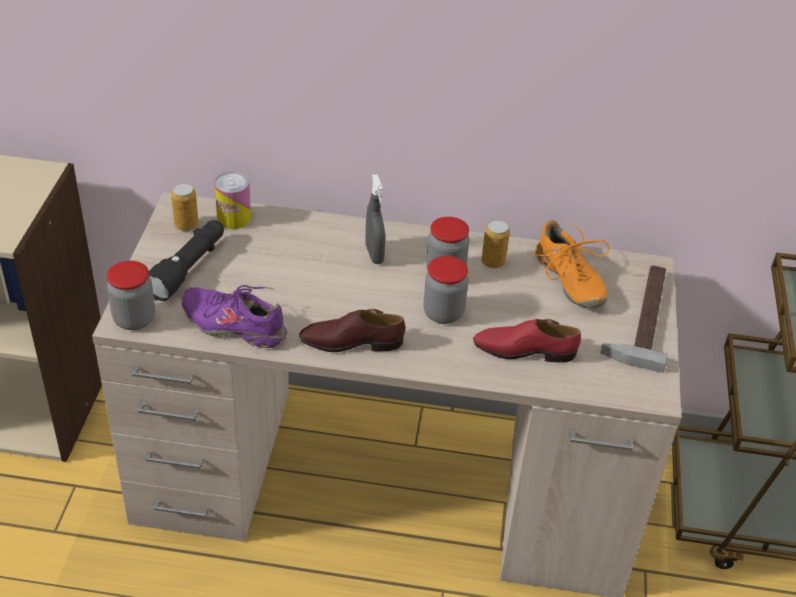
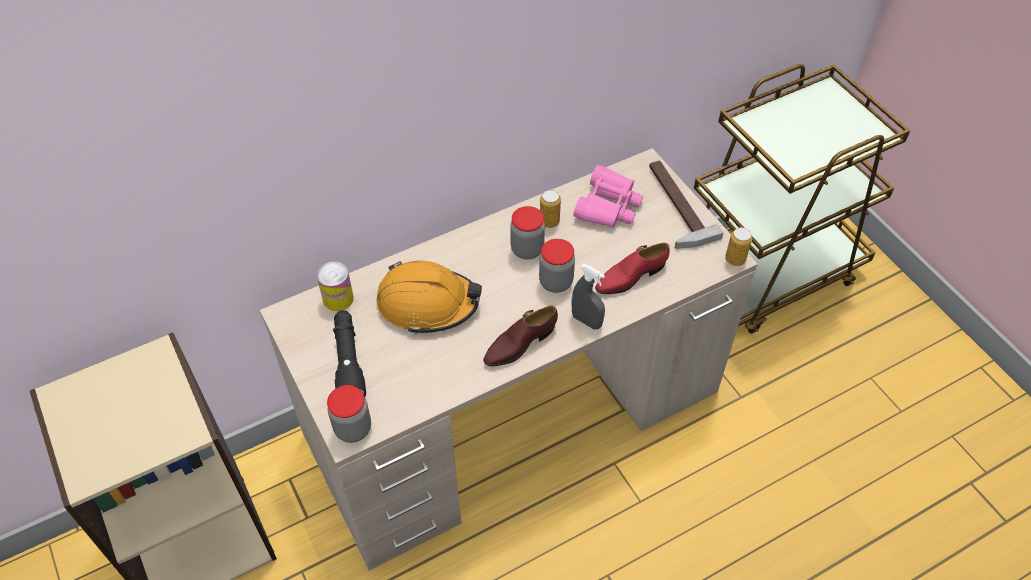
camera: 35 degrees left, 10 degrees up
(186, 225) = (309, 327): can -> can (735, 259)
(234, 325) = (429, 384): purple shoe -> none
(305, 264) = (428, 304): none -> orange hard hat
(374, 254) = (467, 265): grey spray bottle -> grey spray bottle (586, 321)
(568, 280) = (608, 206): orange shoe -> pink binoculars

